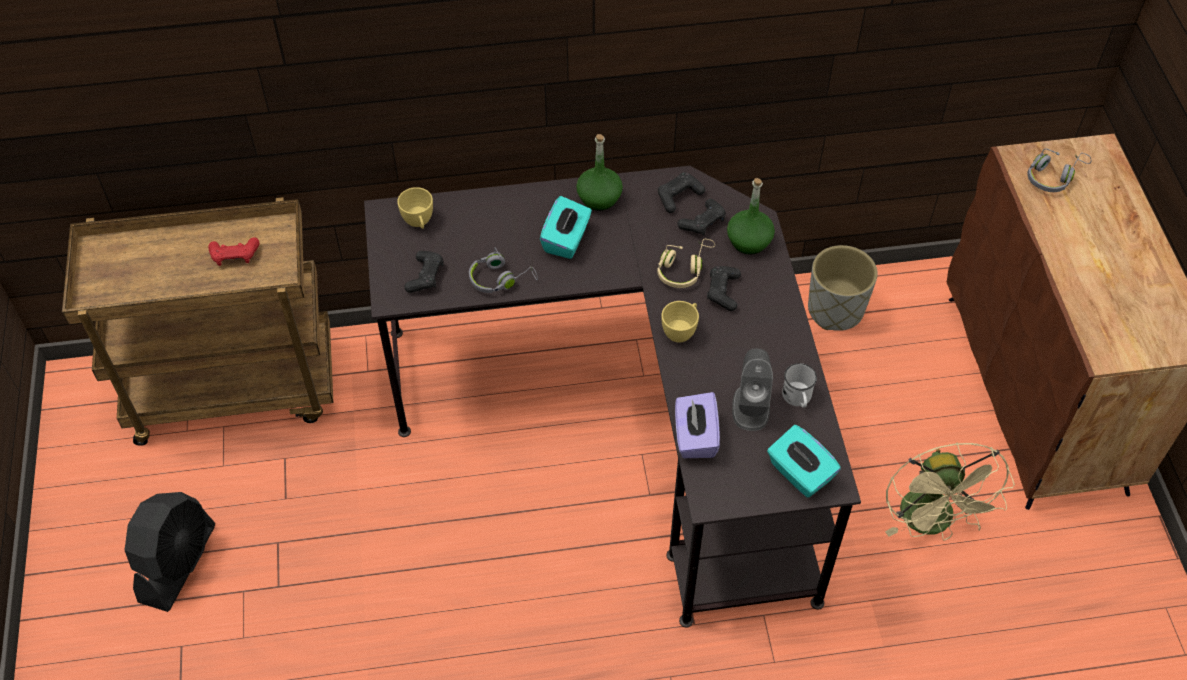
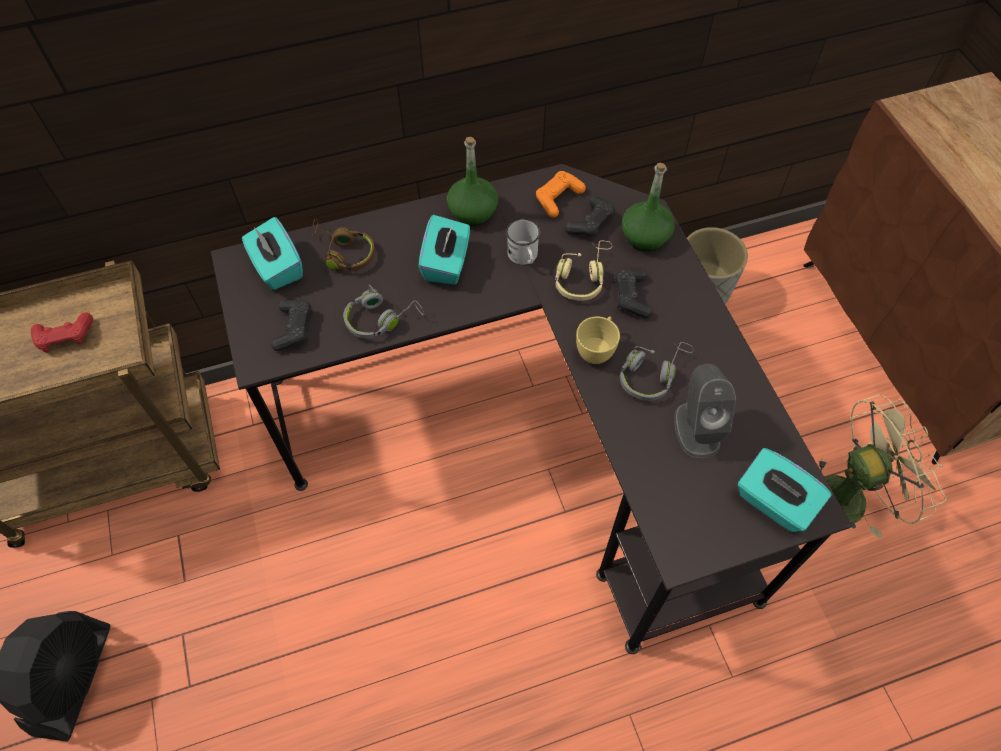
camera: 10 degrees left, 5 degrees up
(419, 223) = (277, 267): yellow cup -> turquoise tissue box
(478, 218) = (343, 252): none -> brown headphones
(679, 196) = (558, 198): black game controller -> orange game controller
(695, 437) = (643, 476): purple tissue box -> none
(798, 398) = (746, 410): white mug -> white mug (524, 257)
(932, 523) = (848, 494): beige fan -> beige fan turned 90 degrees counterclockwise
(1053, 176) = (948, 122): grey headphones -> grey headphones (652, 374)

